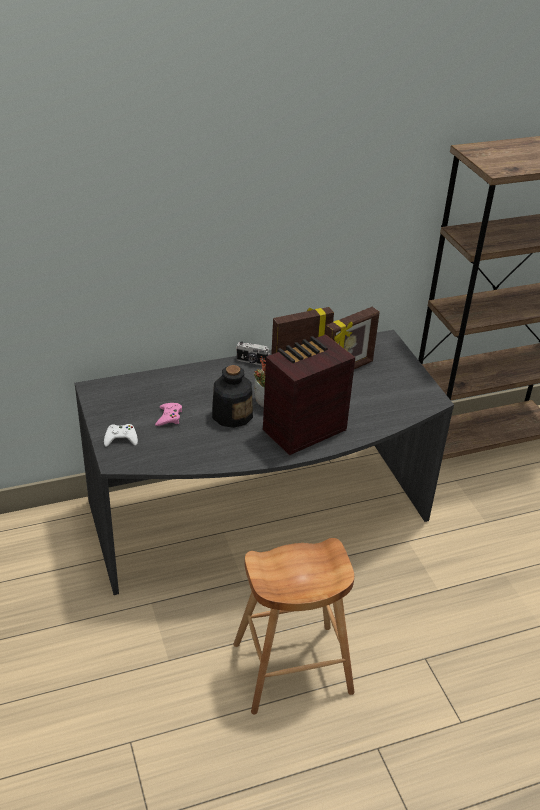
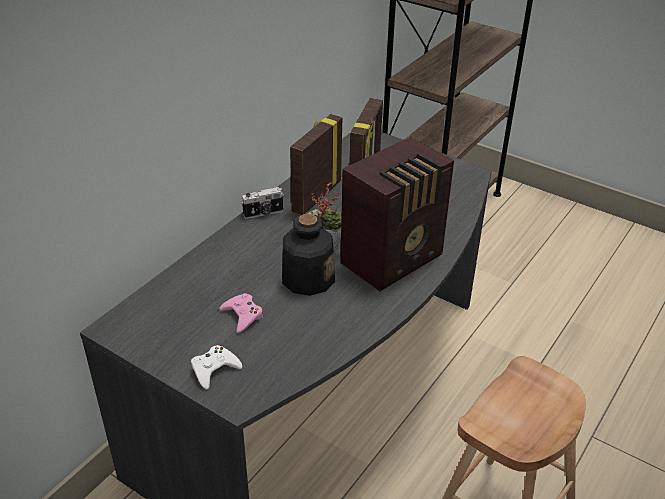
camera: 35 degrees left, 0 degrees up
(302, 430) = (394, 260): radio -> radio turned 150 degrees counterclockwise

